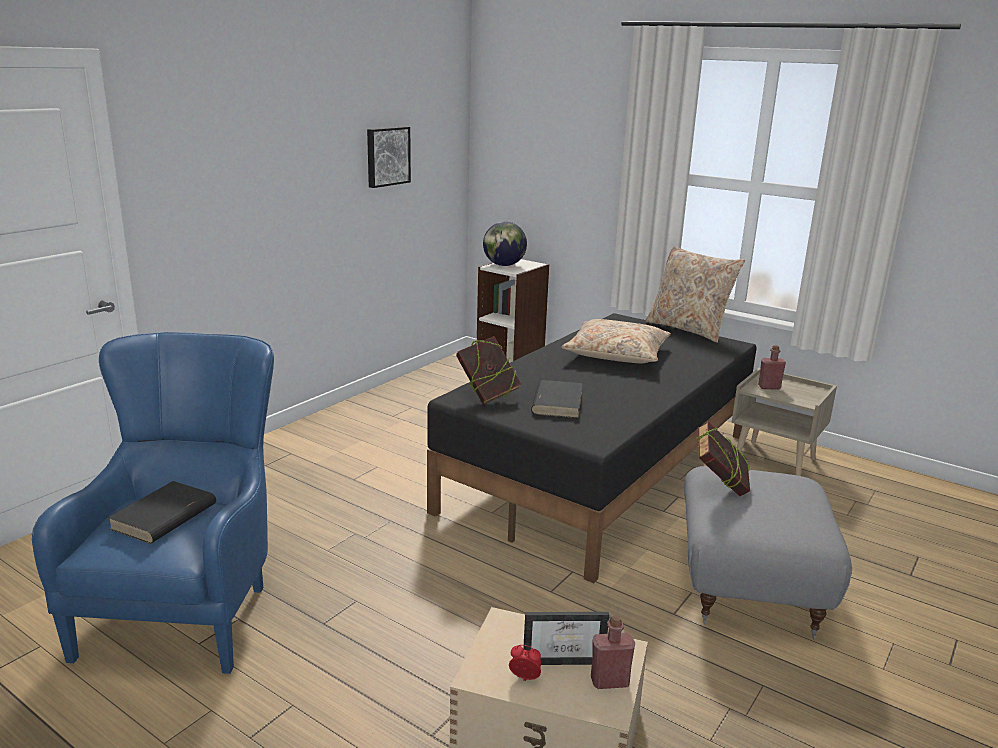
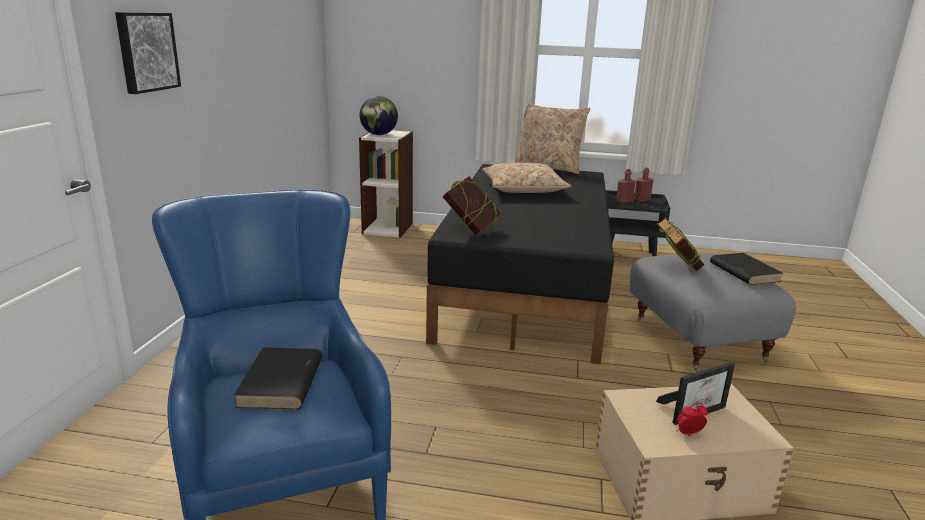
camera: 25 degrees left, 0 degrees up
(387, 156) = (277, 37): picture -> picture (146, 51)
(557, 402) = (528, 225): black book -> black book (744, 272)
(609, 681) = (742, 418): red bottle -> red bottle (642, 200)
(775, 459) = (629, 256): beige nightstand -> black nightstand

